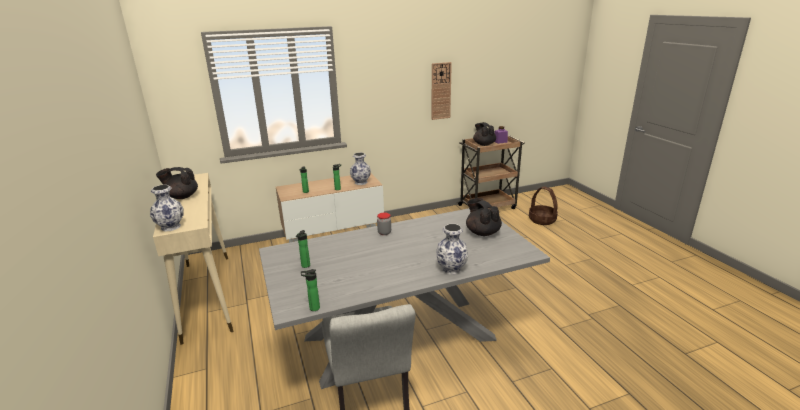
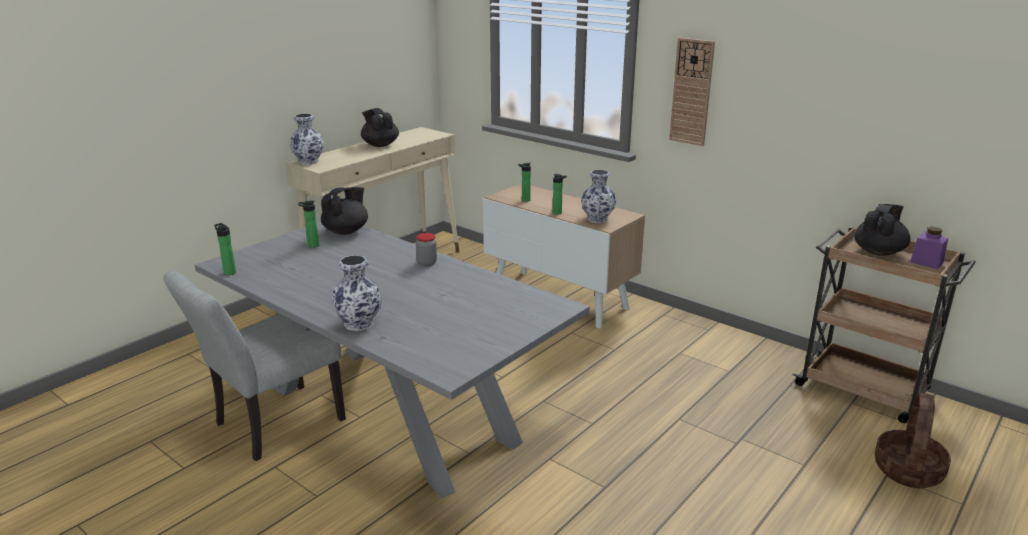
camera: 60 degrees right, 0 degrees up
(440, 91) = (818, 112): wall clock -> wall clock (691, 92)
(482, 232) = (488, 324): black teapot -> black teapot (346, 231)

